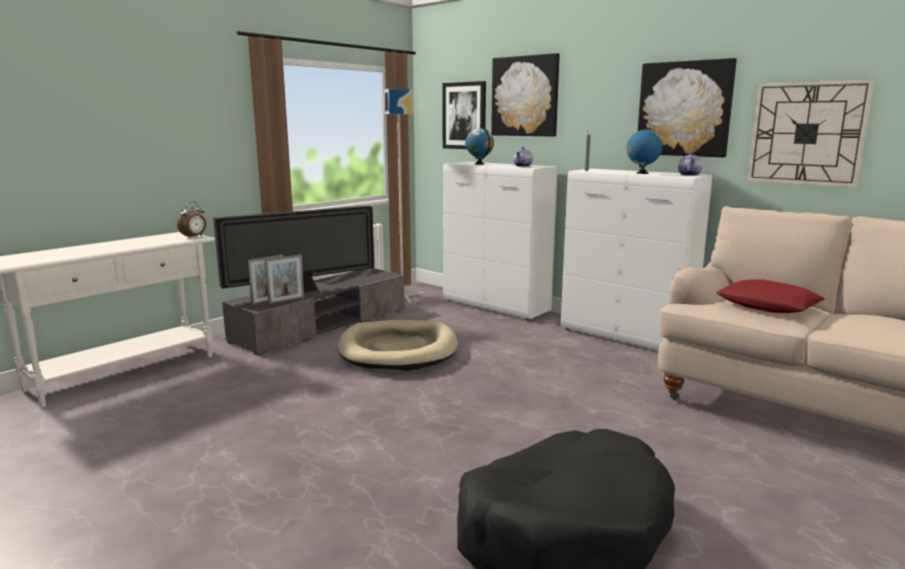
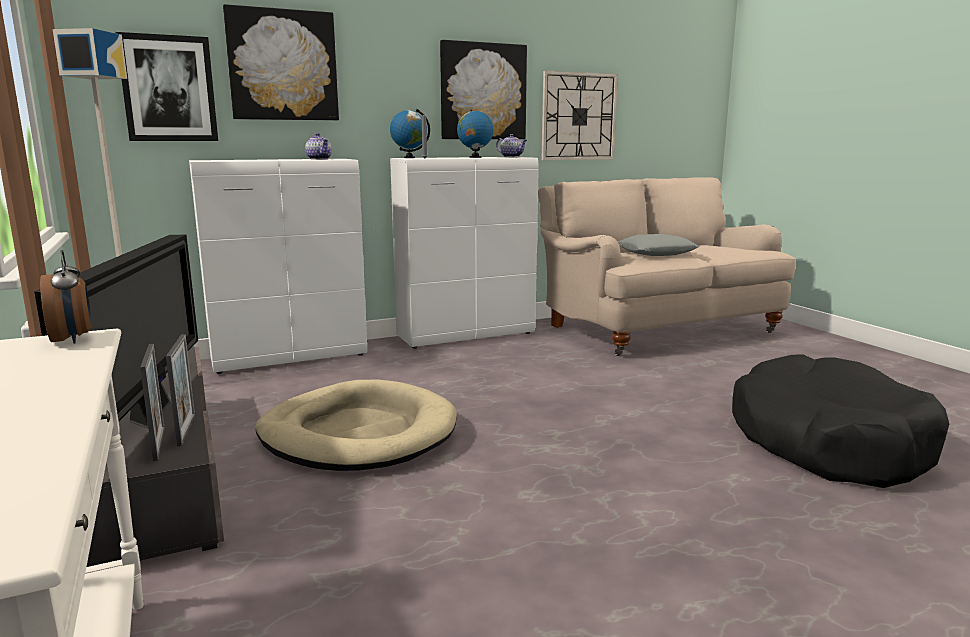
camera: 65 degrees left, 0 degrees up
(479, 164) = (246, 160): globe -> globe (409, 158)
(768, 305) = (656, 252): red pillow -> grey pillow

